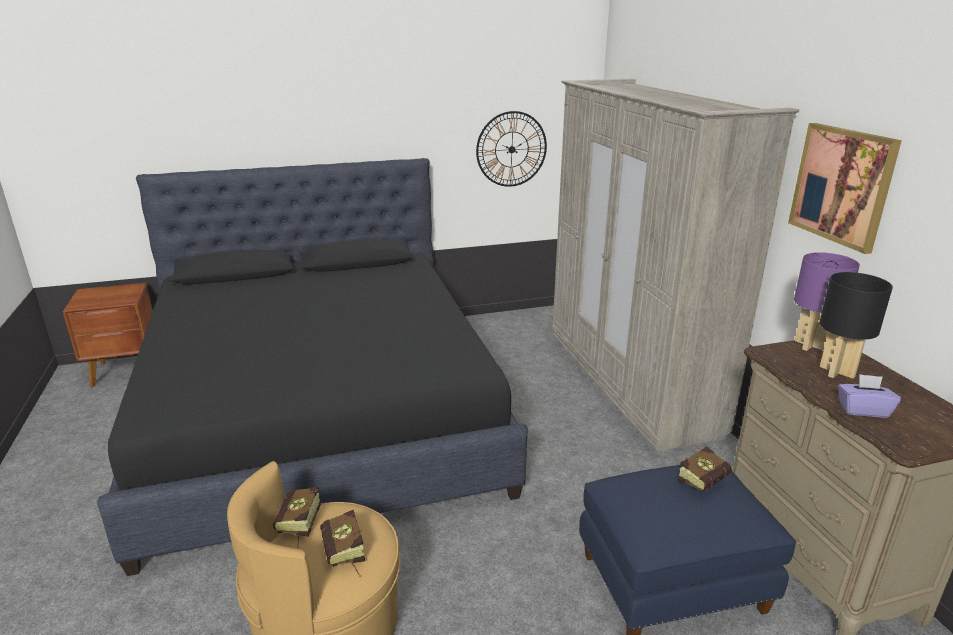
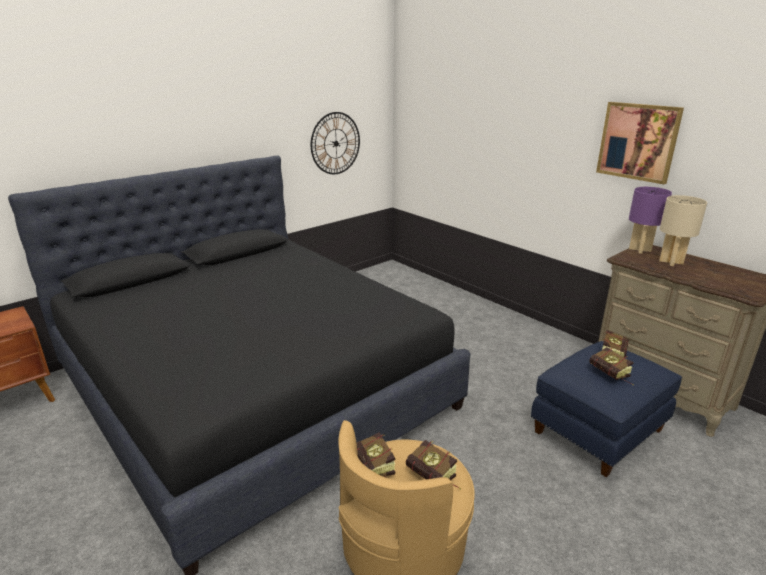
camera: 25 degrees left, 0 degrees up
(629, 379) = (465, 307): beige wardrobe -> none
(671, 509) = (612, 376): none -> book
(837, 372) = (671, 262): black table lamp -> beige table lamp
(863, 410) = (709, 280): purple tissue box -> none

